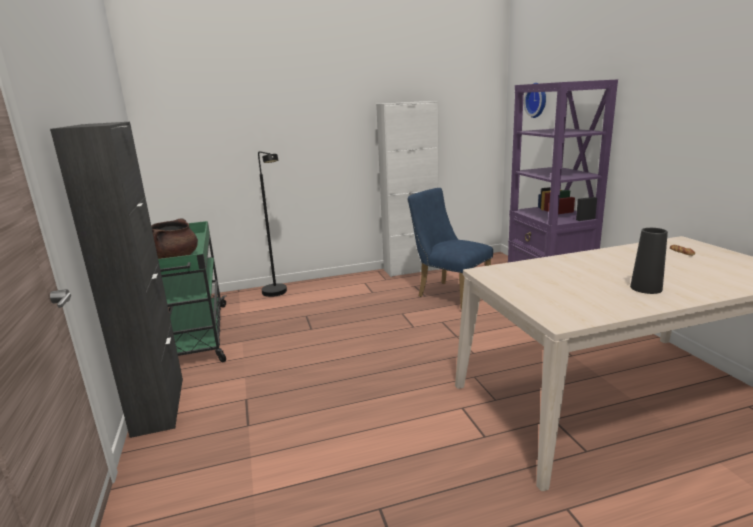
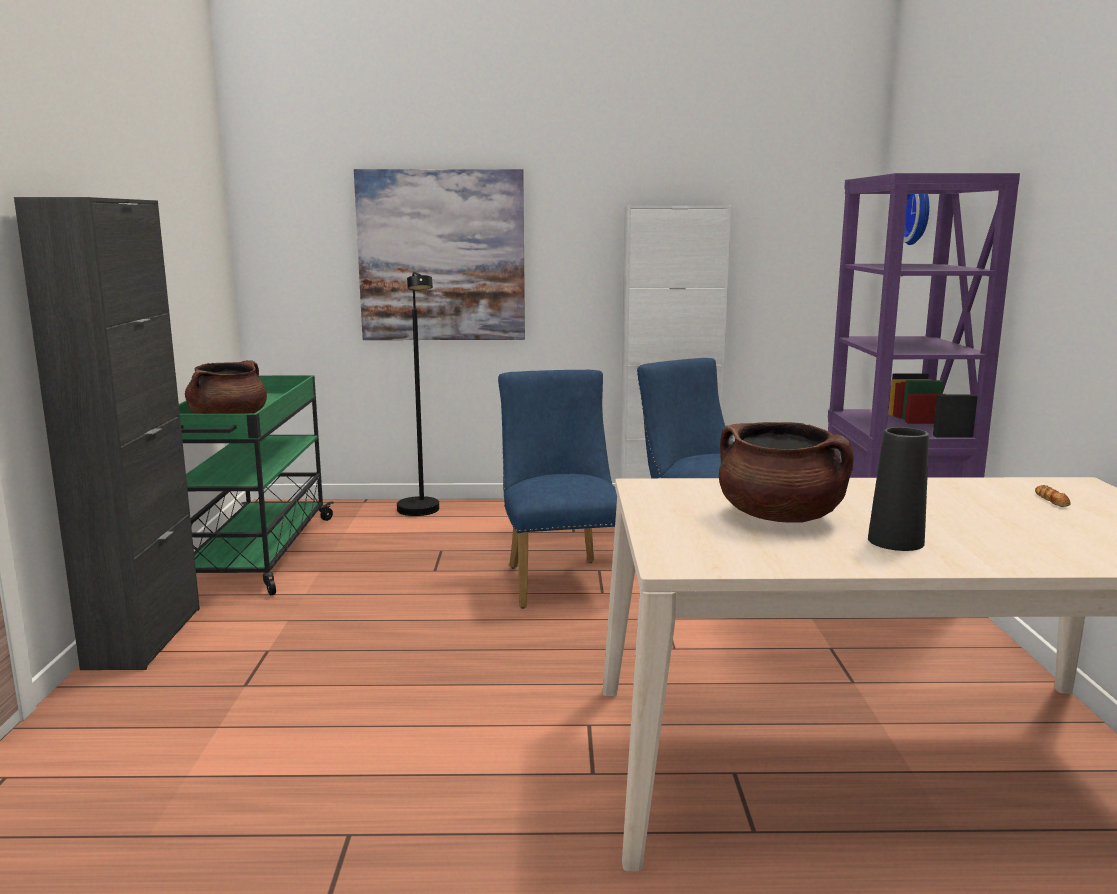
camera: 15 degrees right, 5 degrees down
(271, 140) = (441, 256): none -> picture
(385, 322) = (561, 579): none -> blue chair
(575, 282) = (780, 517): none -> brown cooking pot

